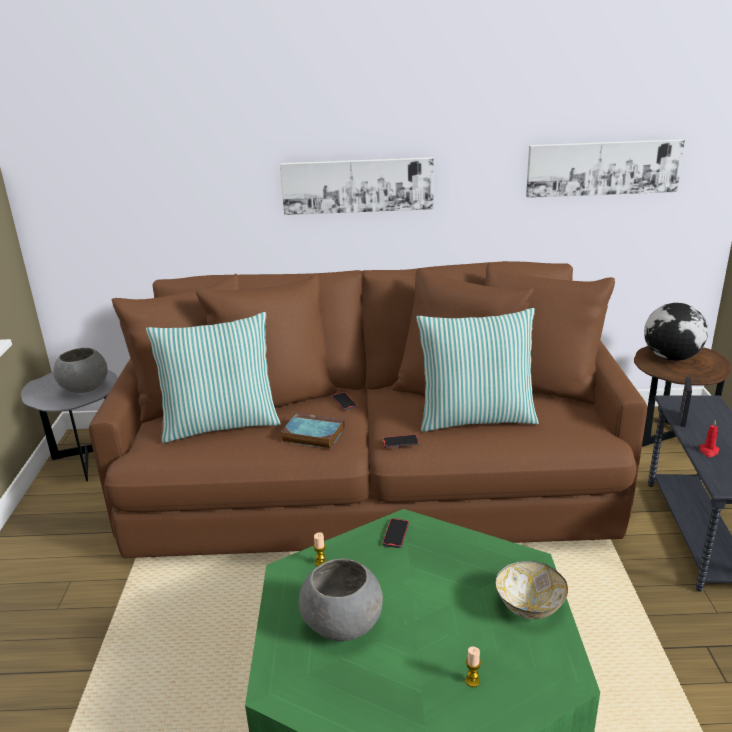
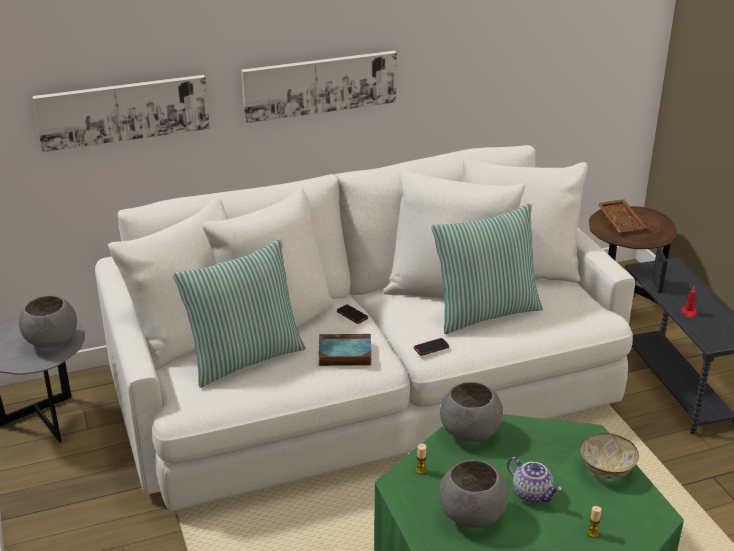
camera: 20 degrees left, 5 degrees up
(370, 480) = (366, 387): brown sofa -> white sofa
(395, 534) = (469, 433): phone -> grey bowl
(426, 615) = (532, 494): none -> teapot
(602, 168) = (550, 47): picture -> picture (123, 111)
(671, 357) = (621, 222): globe -> brown tray

